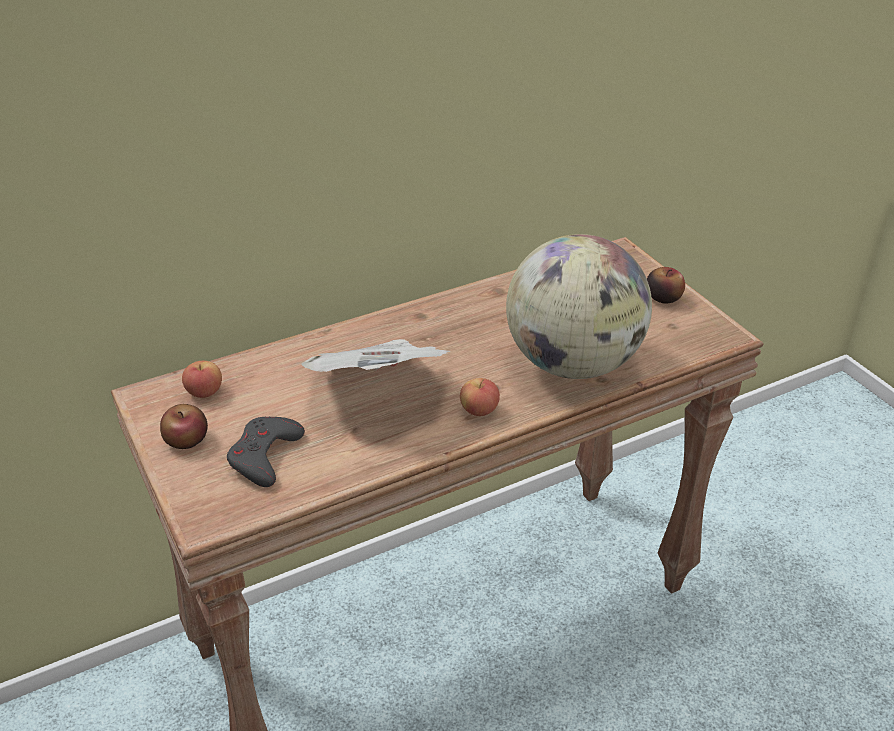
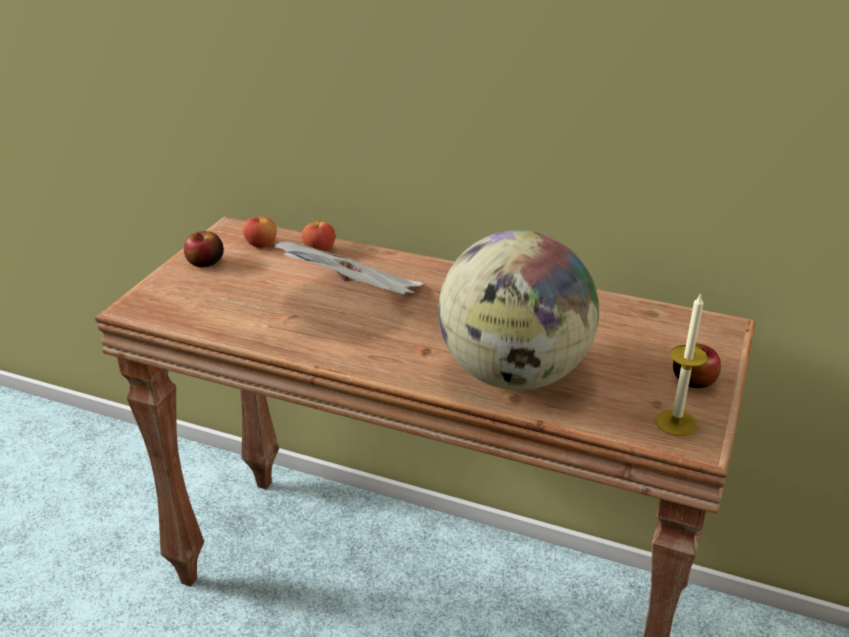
camera: 50 degrees right, 5 degrees down
(264, 456) = (222, 296): grey game controller -> none
(479, 410) = (387, 357): apple -> apple (319, 249)
(698, 330) = (676, 422): none -> candle

